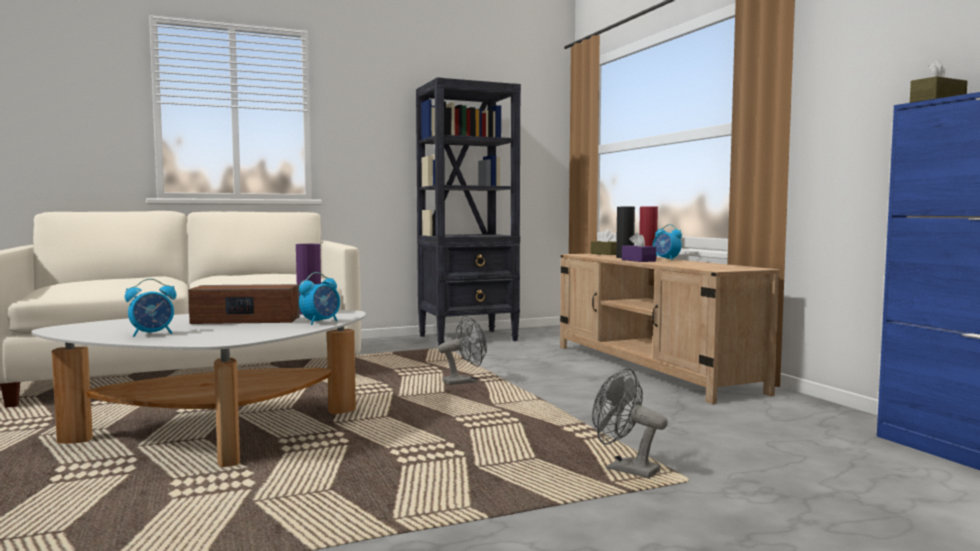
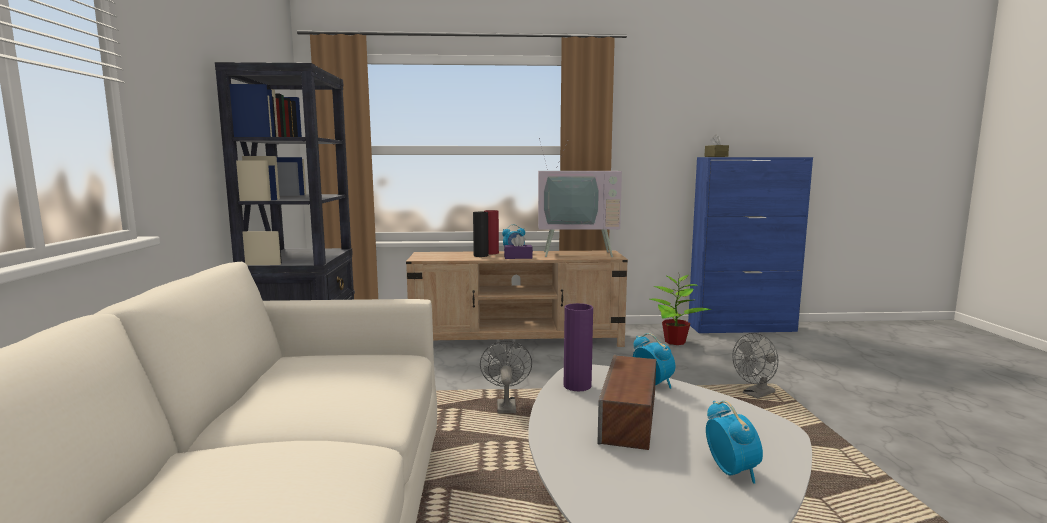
camera: 70 degrees left, 5 degrees up
(605, 254) = (431, 254): brown tissue box -> none
(713, 265) = (577, 253): none -> television
(791, 424) = (674, 342): none -> potted plant

